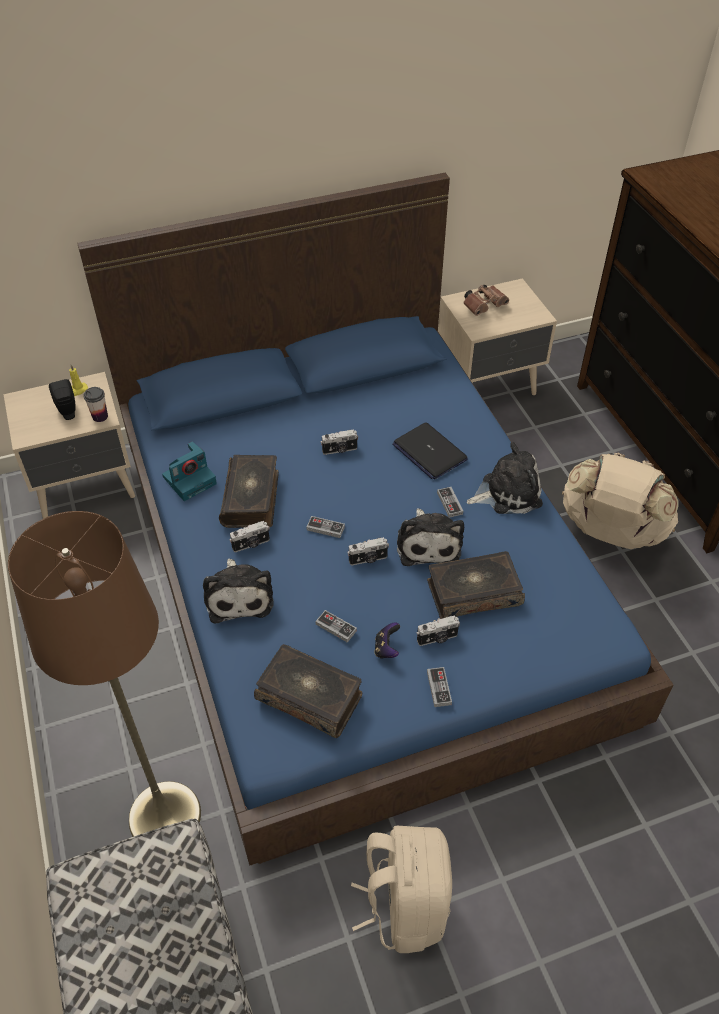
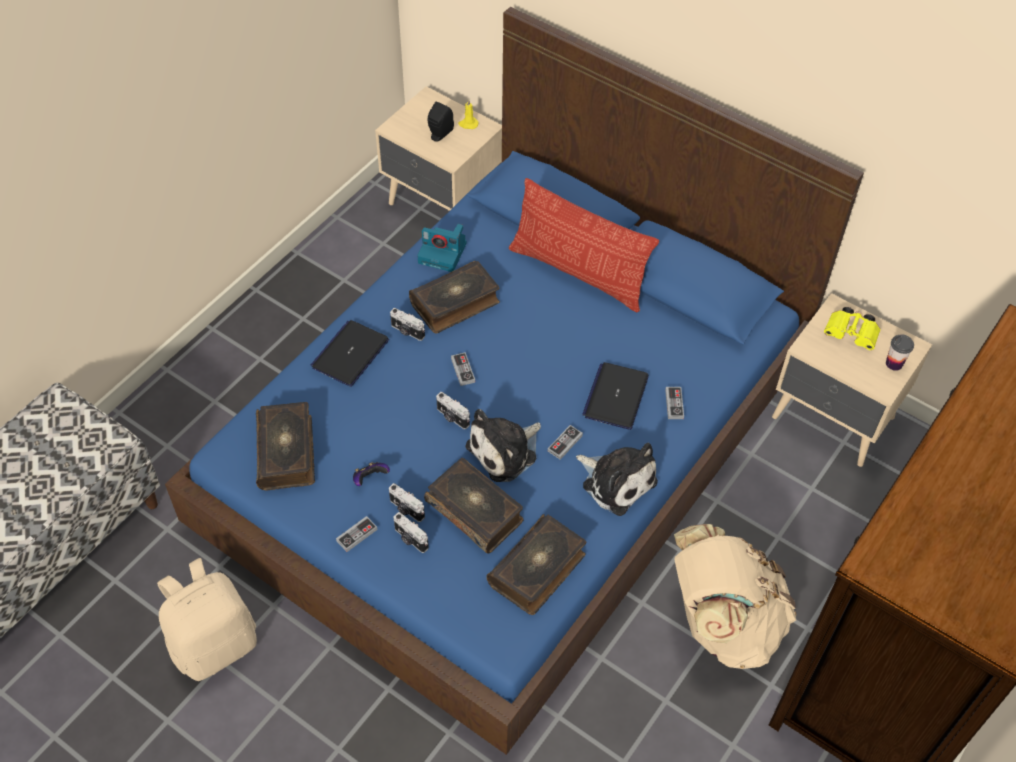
camera: 55 degrees right, 5 degrees up
(100, 416) = (452, 155): cup -> cup (894, 363)
(165, 816) = (191, 447): brown floor lamp -> none
(239, 595) = (350, 354): plush toy -> laptop
(292, 412) = (578, 273): none -> pillow
(336, 627) = (364, 433): game controller -> game controller (674, 404)
(340, 450) = (561, 331): camera -> camera (410, 539)
(485, 306) = (852, 335): brown binoculars -> yellow binoculars
(557, 581) = (538, 570): none -> book

